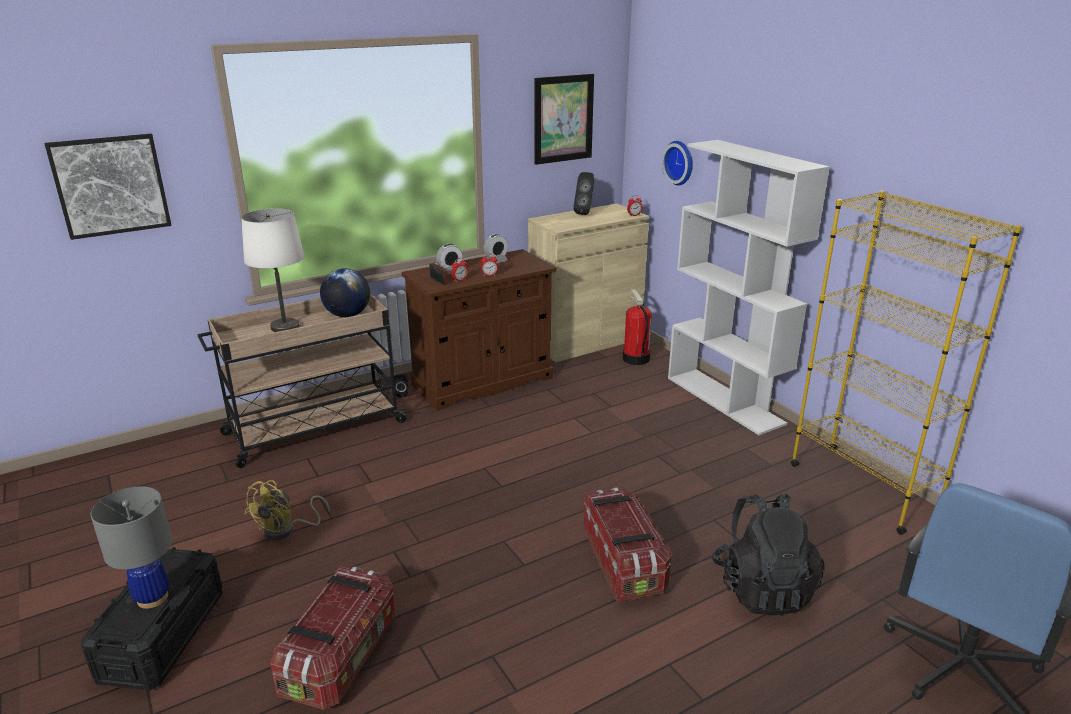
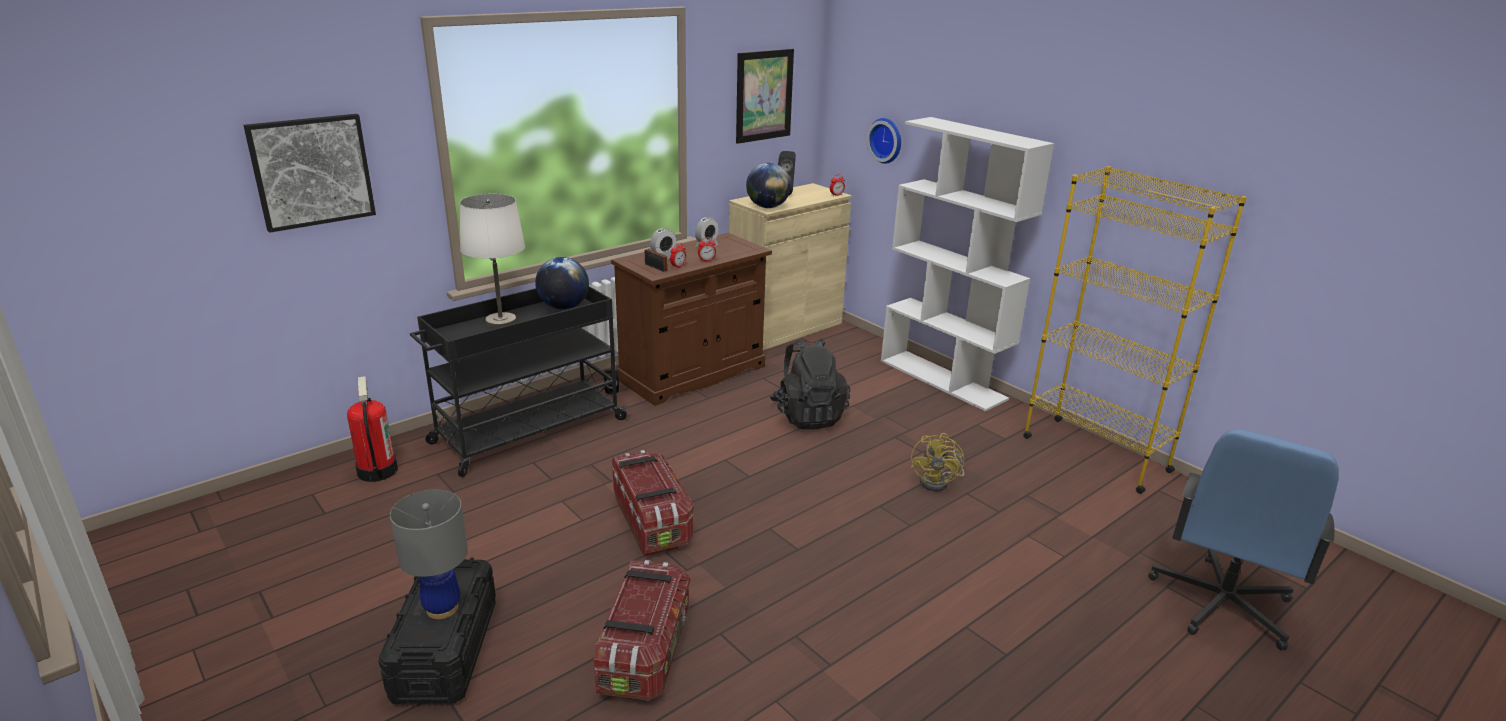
camera: 10 degrees left, 0 degrees up
(286, 530) = (538, 535): yellow fan -> yellow fan (939, 482)
(313, 428) = (527, 431): beige cart -> black cart
(561, 226) = (767, 207): none -> globe
(623, 562) = (894, 539): storage box -> storage box (652, 521)
(635, 358) = (842, 343): fire extinguisher -> fire extinguisher (376, 471)
(762, 588) = (1030, 551): black backpack -> black backpack (808, 416)

